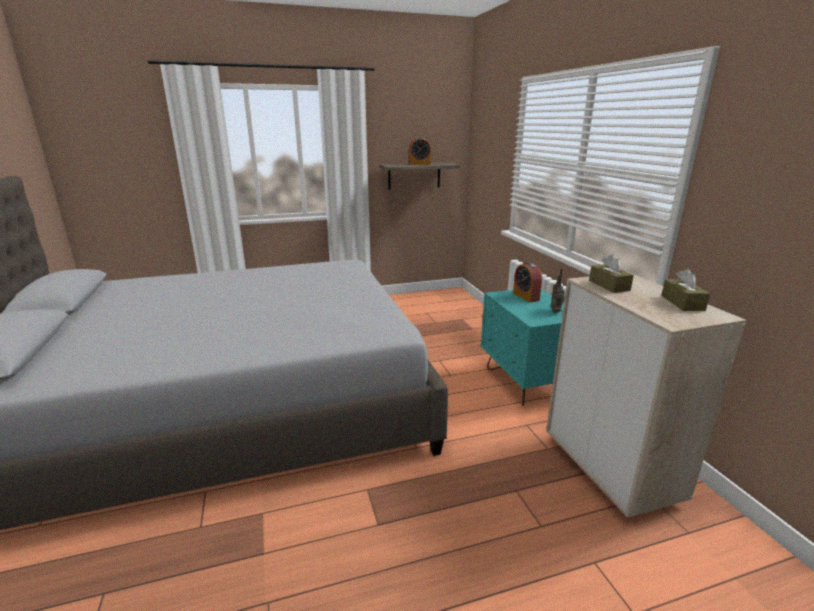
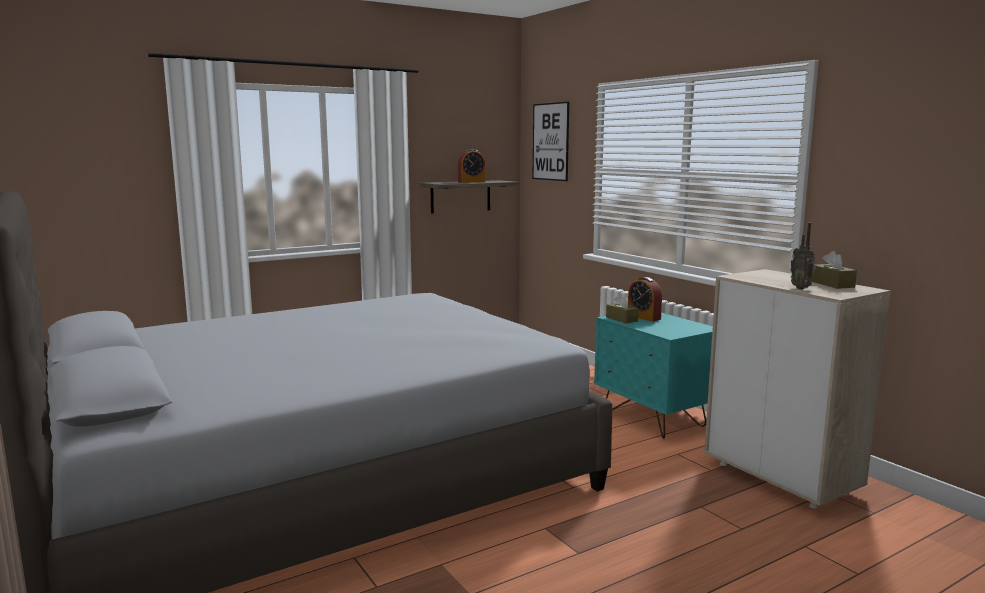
camera: 15 degrees left, 10 degrees down
(487, 130) = (550, 141): none -> picture
(556, 311) = (685, 326): radio -> radio (801, 288)
(609, 285) = (759, 278): brown tissue box -> brown tissue box (621, 319)

